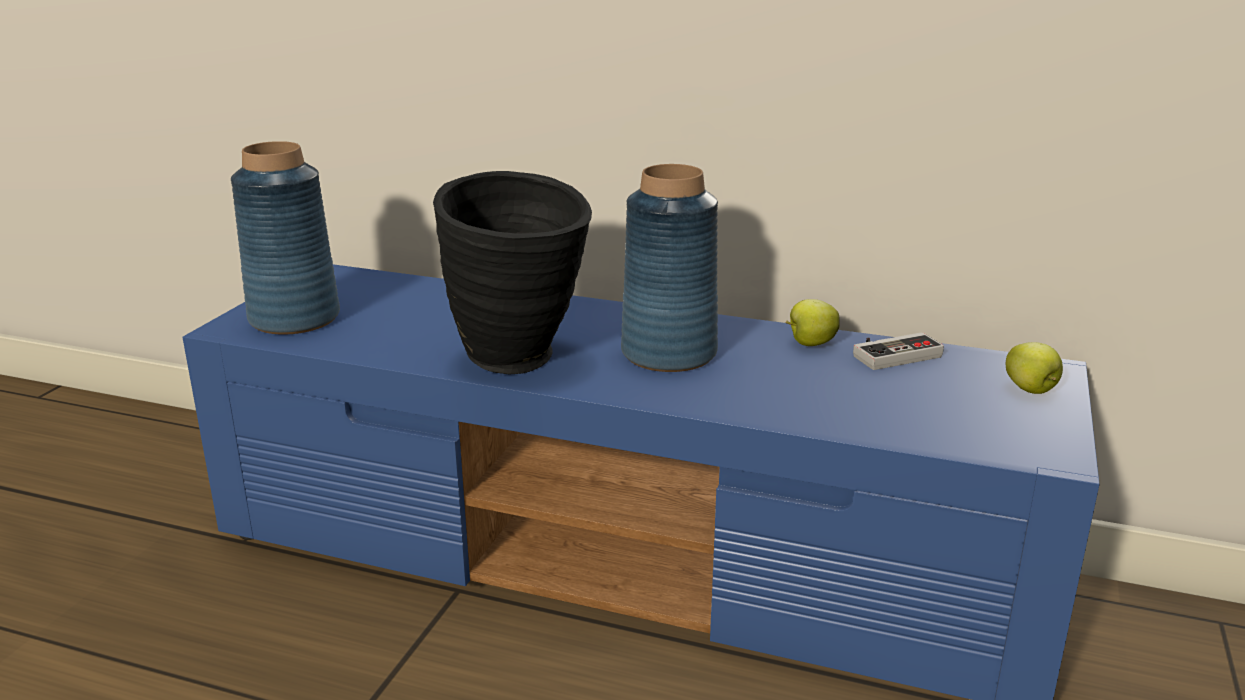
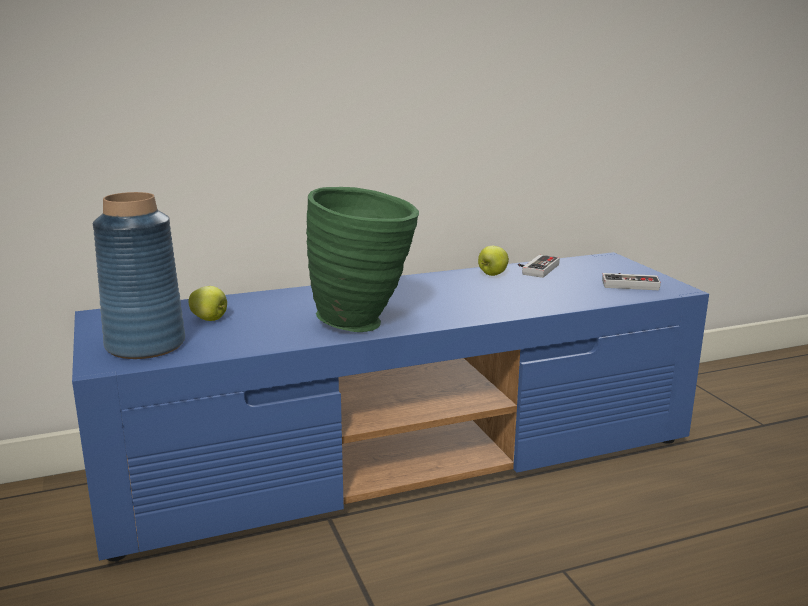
camera: 40 degrees left, 5 degrees down
(521, 364) = (365, 324): black vase -> green vase
(669, 353) = (434, 297): blue vase -> none
(989, 421) = (629, 283): none -> game controller
(1031, 390) = (619, 268): apple -> apple (210, 319)

